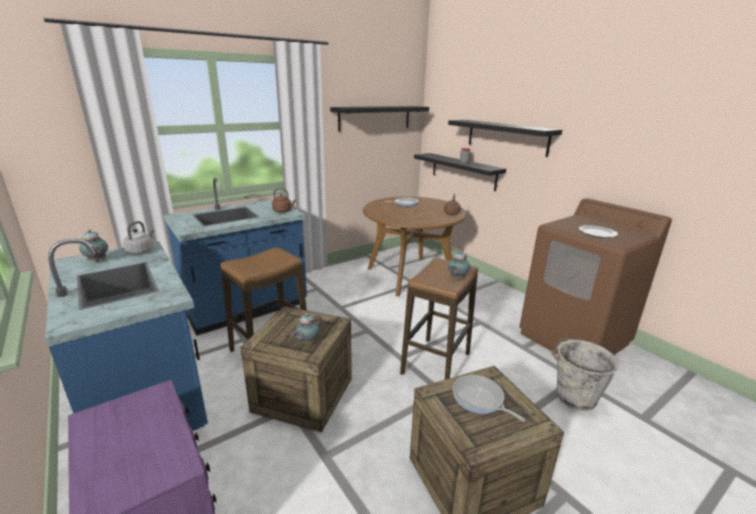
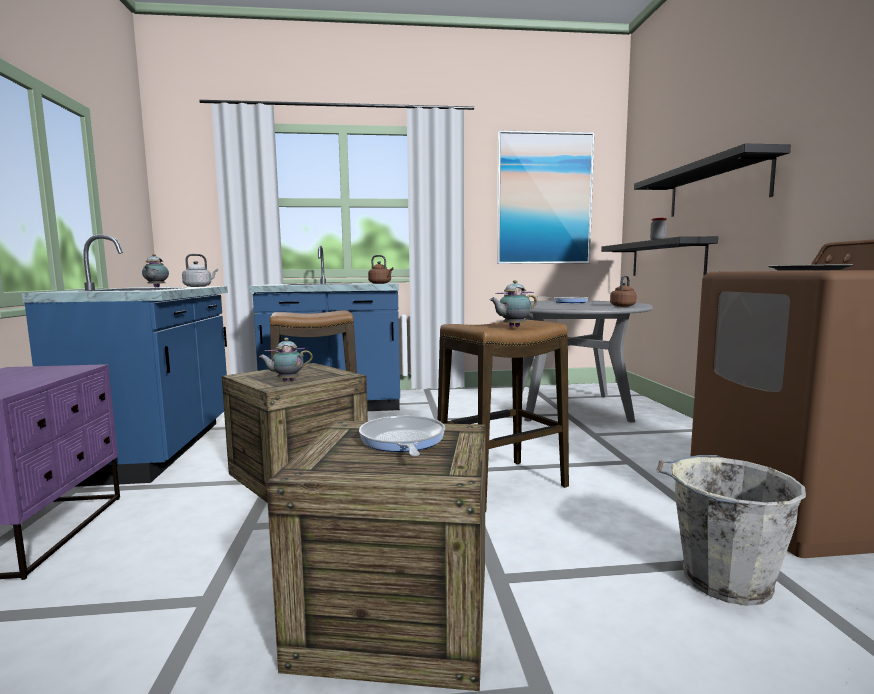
camera: 30 degrees right, 15 degrees down
(375, 118) = (544, 199): black shelf -> picture
(410, 275) = (569, 407): brown dining table -> grey dining table

